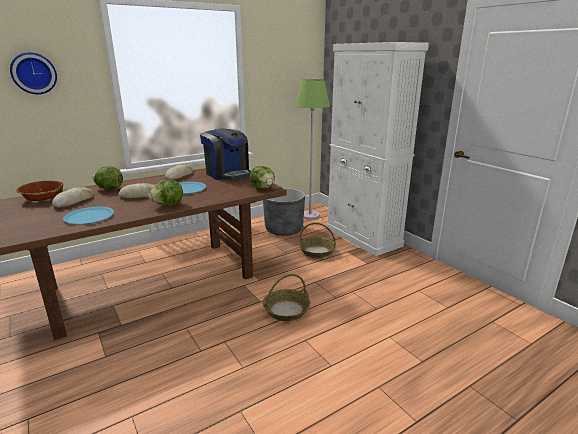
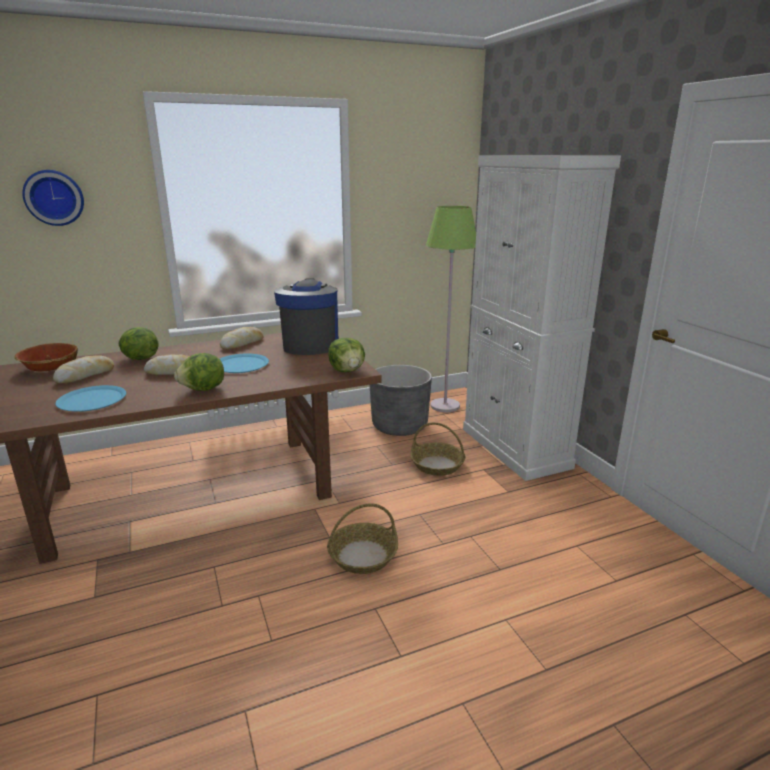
camera: 10 degrees right, 0 degrees up
(227, 174) = (310, 344): coffee machine -> coffee machine turned 150 degrees counterclockwise

